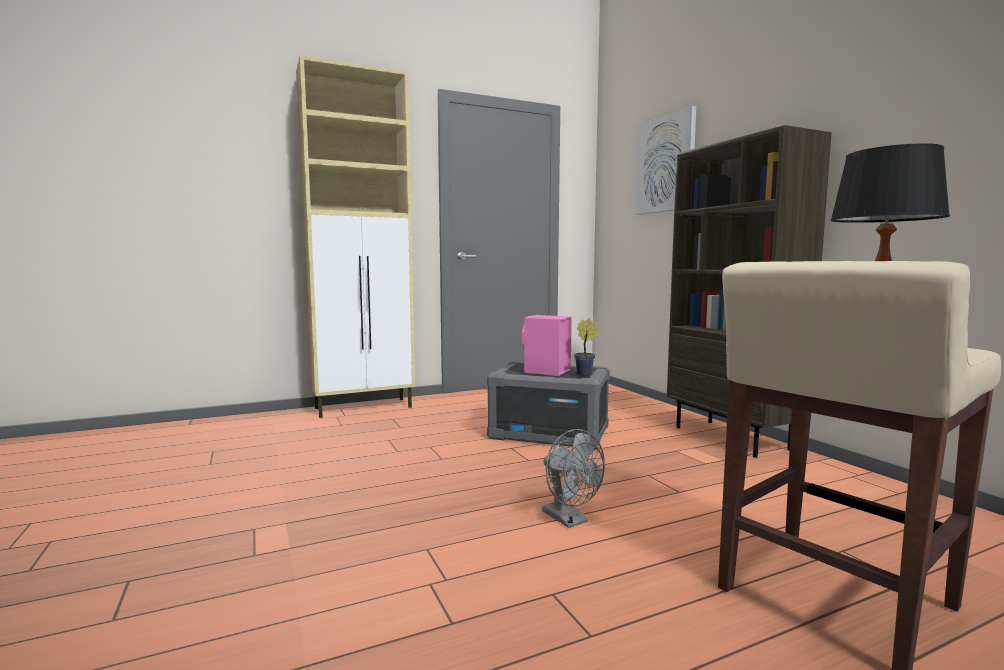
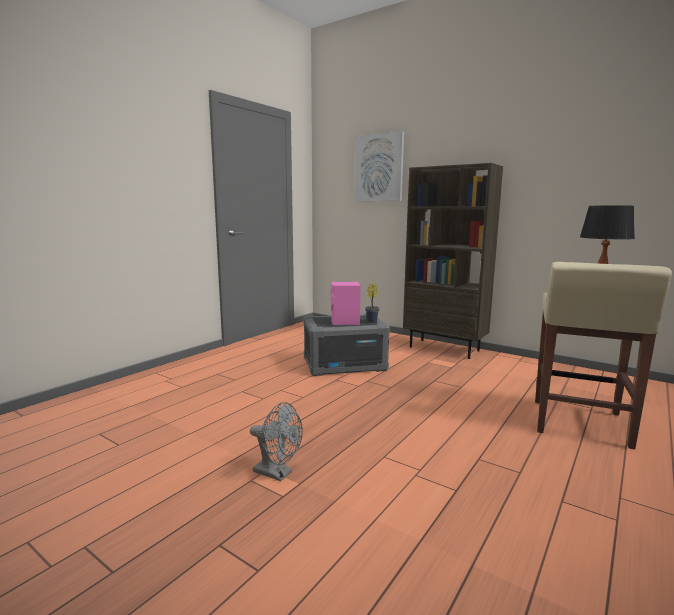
camera: 30 degrees left, 5 degrees up
(365, 407) = (178, 369): beige cabinet -> none
(570, 520) = (432, 417): grey fan -> grey fan (278, 473)

